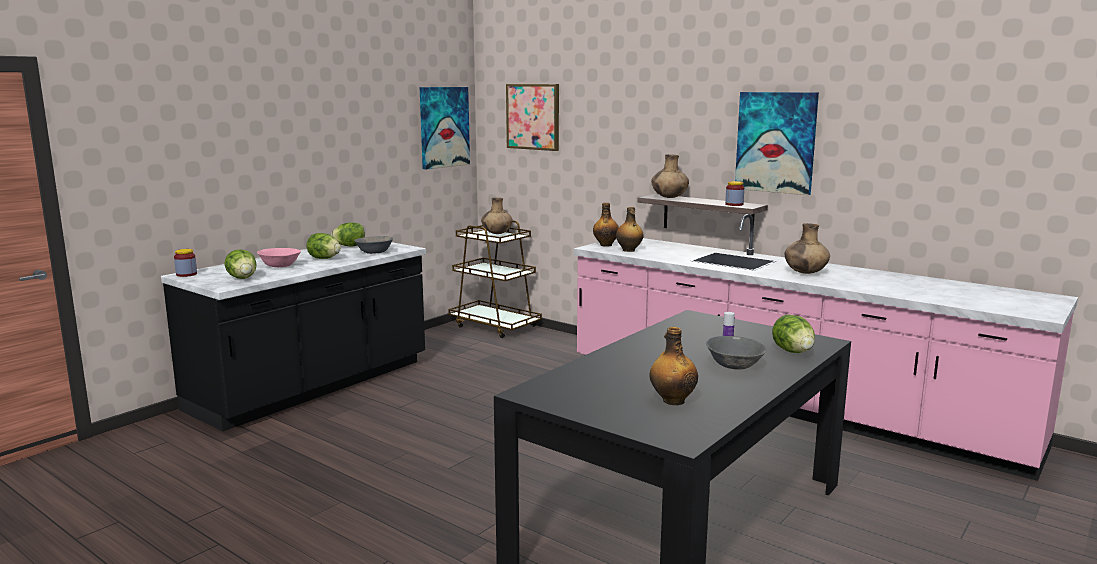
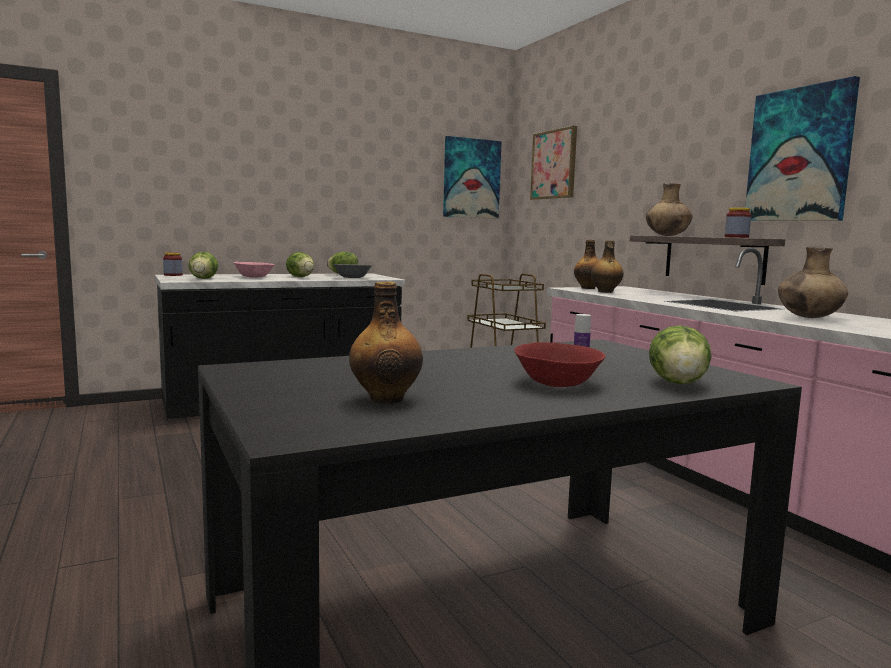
camera: 25 degrees right, 5 degrees down
(497, 233) = (512, 286): brown vase -> none
(733, 365) = (556, 383): grey bowl -> red bowl

